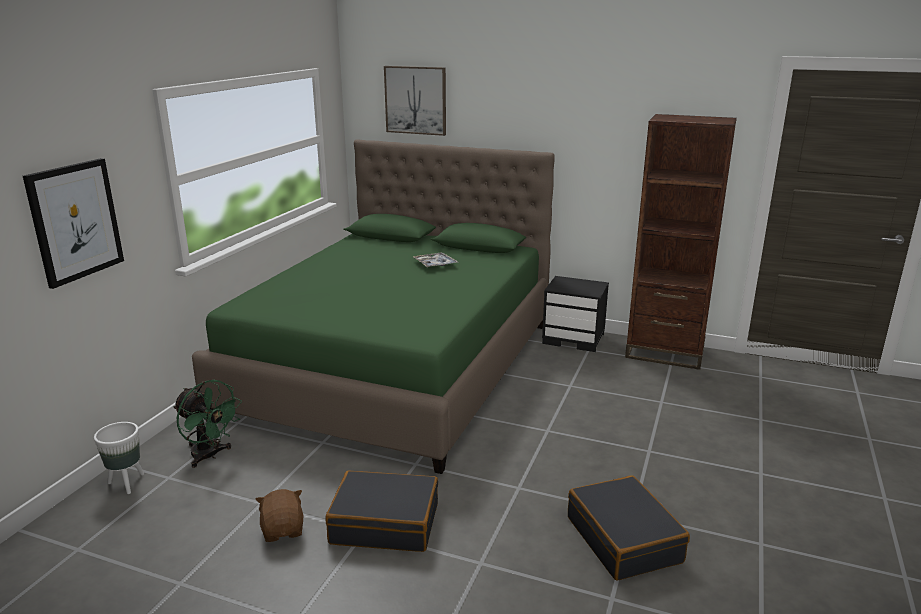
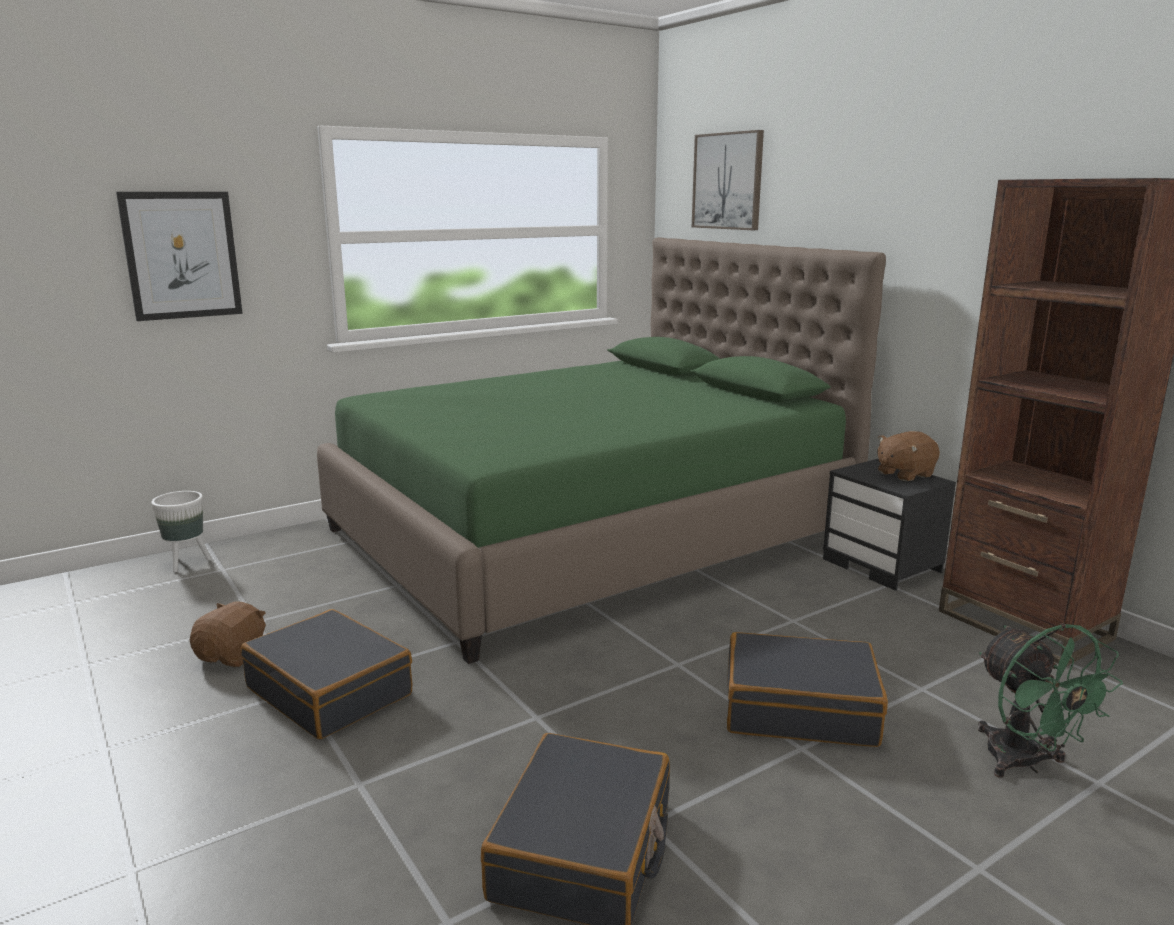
camera: 35 degrees right, 5 degrees down
(210, 456) = (282, 563): green fan -> green fan (1024, 763)
(435, 264) = (658, 398): tray -> none
(581, 283) = (904, 474): none -> brown plush toy
(626, 432) = (799, 708): none -> black suitcase

